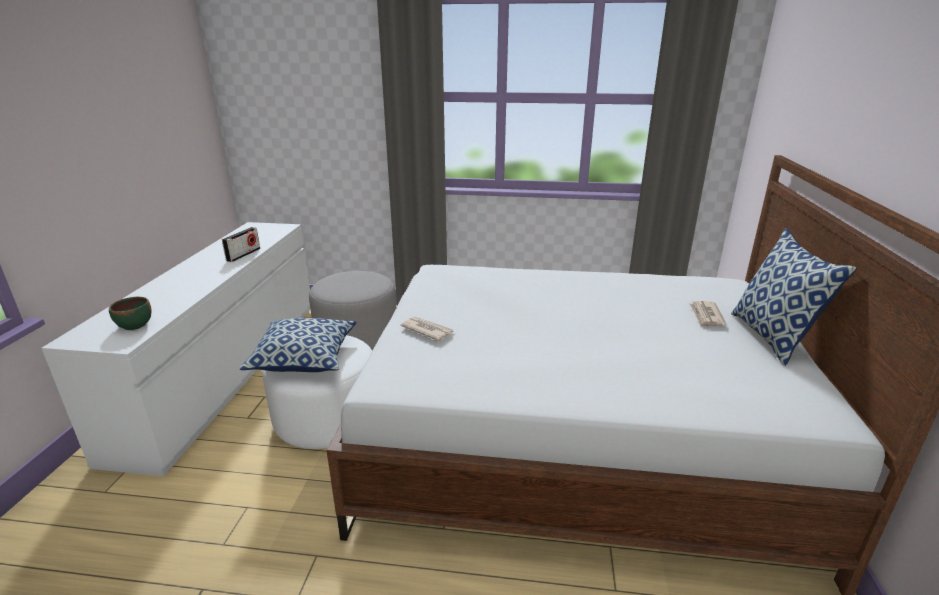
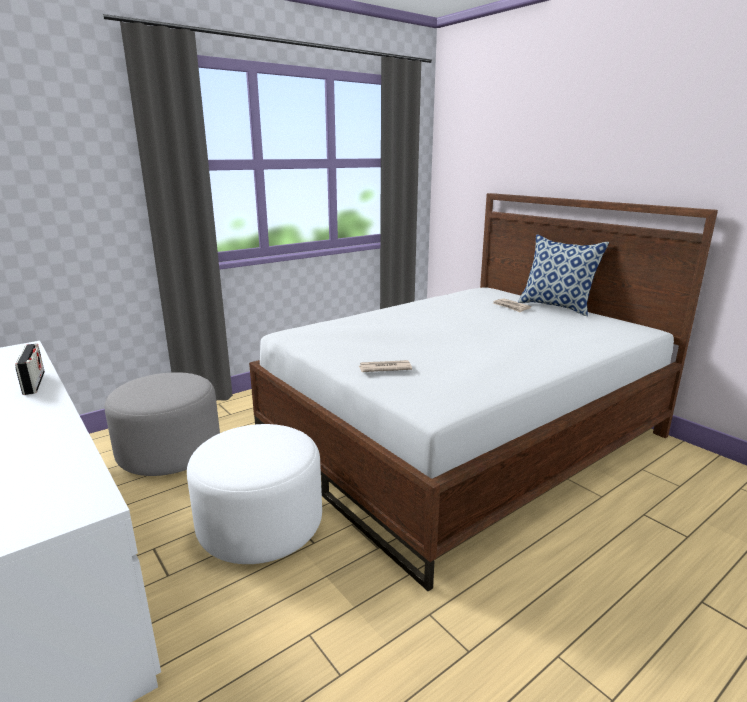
camera: 45 degrees left, 5 degrees down
(135, 325) = (58, 487): green bowl -> none
(304, 358) = (245, 457): pillow -> none

